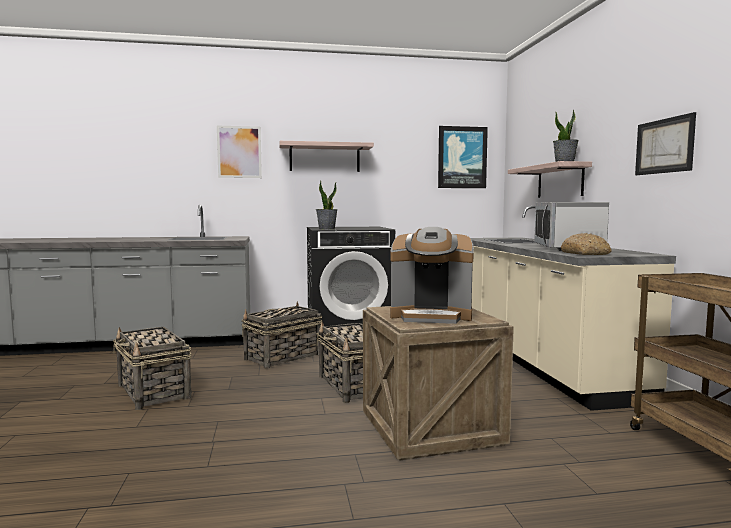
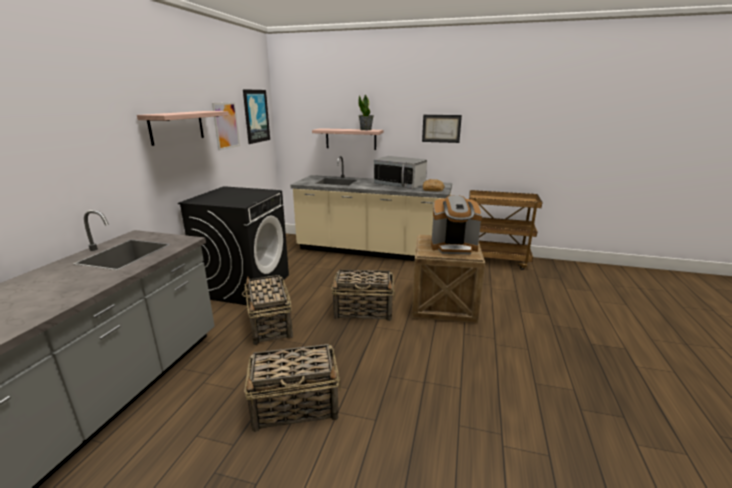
camera: 65 degrees left, 15 degrees up
(239, 152) = (97, 129): picture -> picture (226, 125)
(326, 229) = (242, 203): potted plant -> none
(431, 316) = (453, 247): coffee machine -> coffee machine turned 60 degrees clockwise

